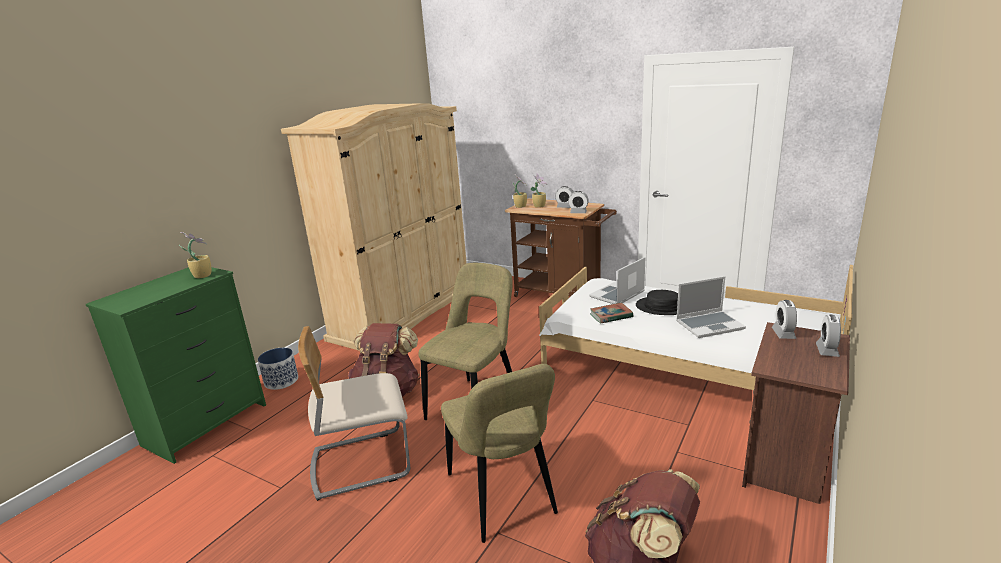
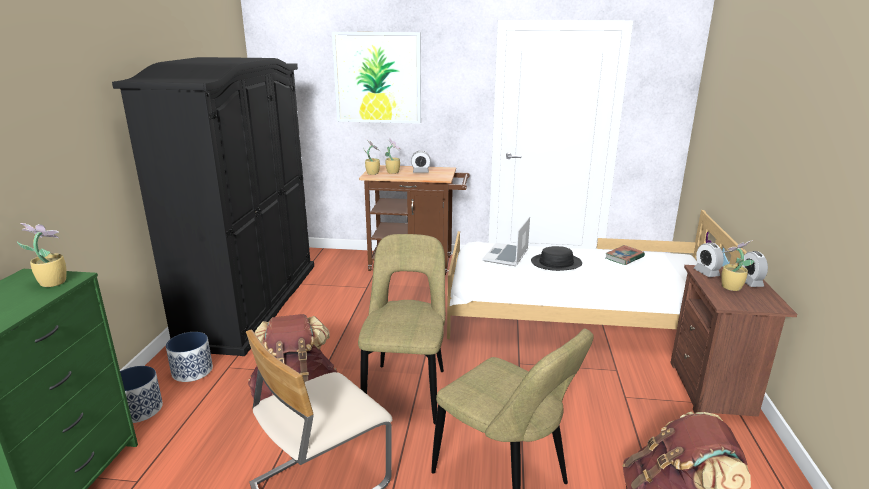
camera: 25 degrees left, 0 degrees up
(331, 359) = (192, 371): none -> planter
(404, 312) = (251, 302): beige wardrobe -> black wardrobe
(534, 116) = (377, 78): none -> picture
(578, 212) = (440, 177): alarm clock -> none
(611, 316) = (518, 277): book -> book (624, 257)
(710, 325) = (609, 274): laptop -> none
(794, 352) = (730, 287): none -> potted plant

